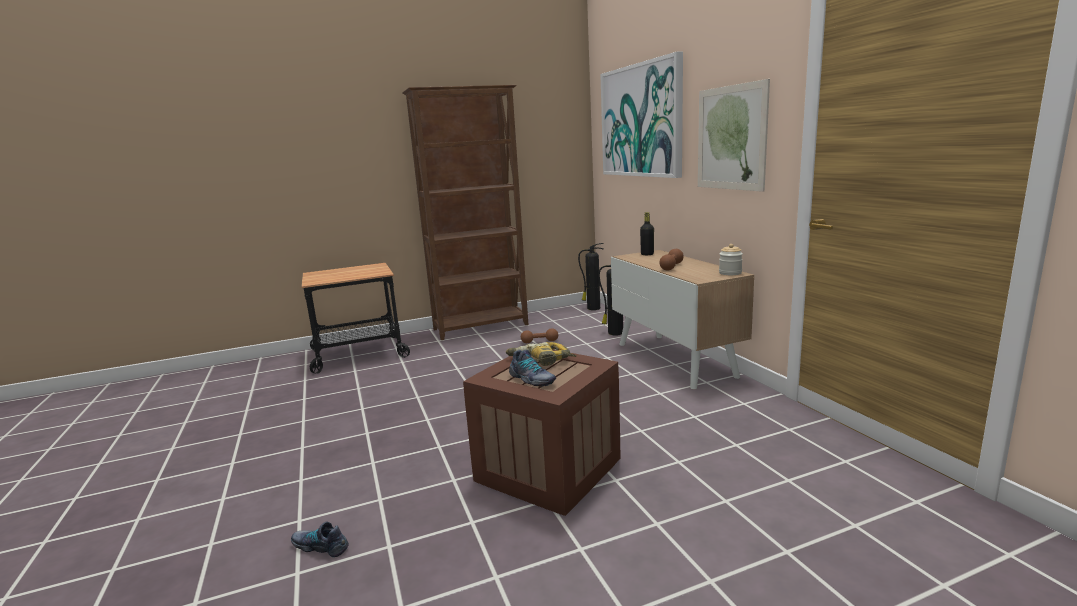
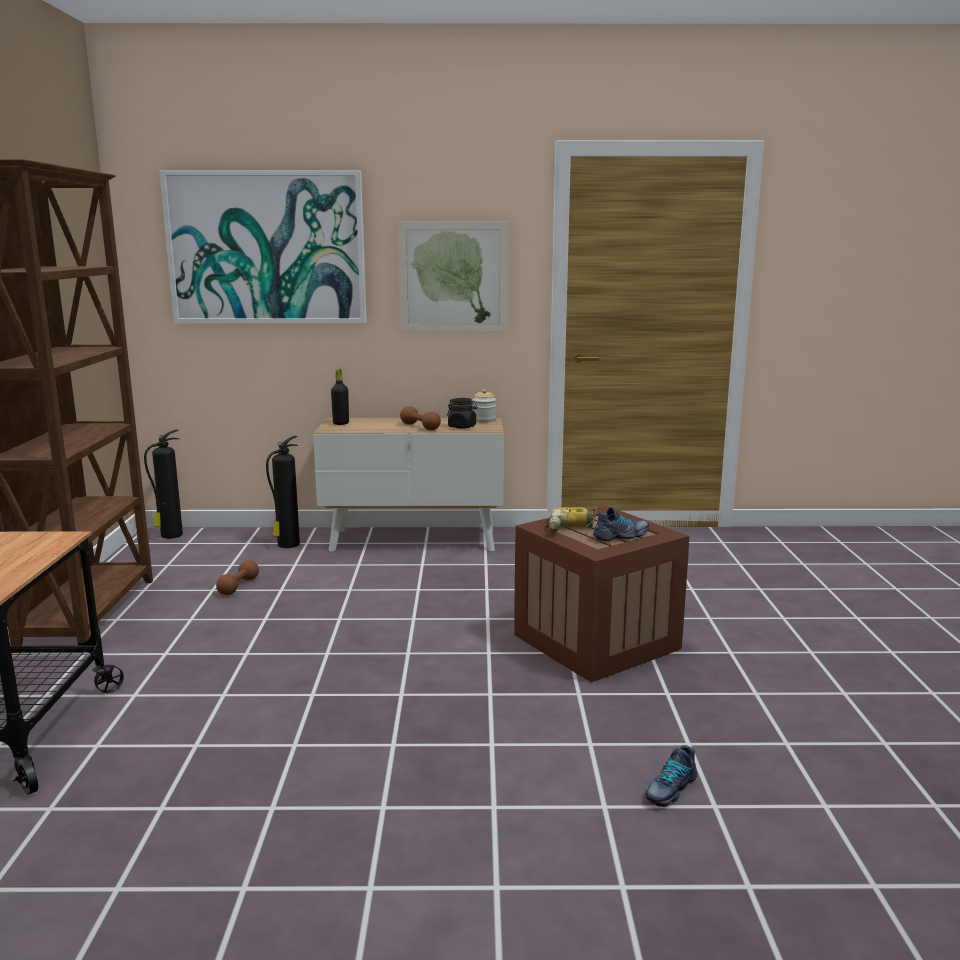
camera: 70 degrees left, 0 degrees up
(694, 273) = (462, 427): none -> black jar

